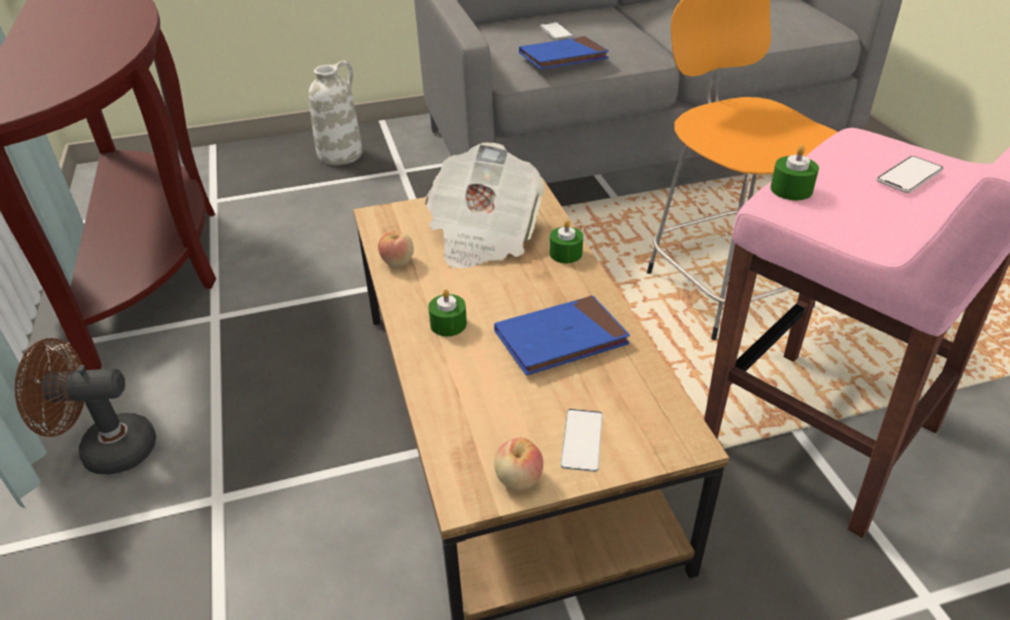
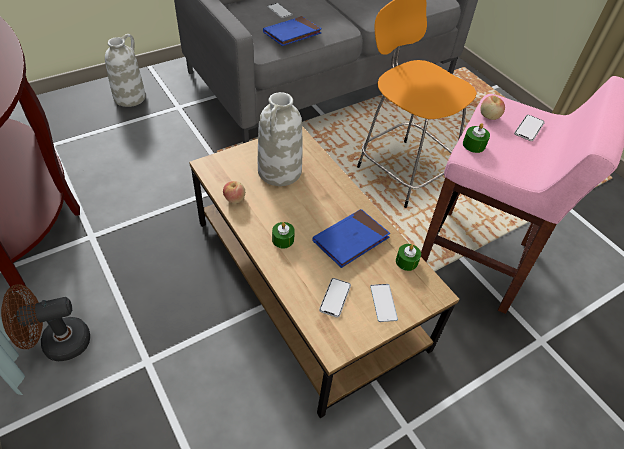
camera: 20 degrees left, 10 degrees up
(483, 234) = (280, 172): newspaper -> white vase
(499, 419) = (335, 298): none -> phone
(518, 479) = (358, 333): apple -> apple (489, 116)
(565, 253) = (333, 179): green candle -> green candle (406, 261)

